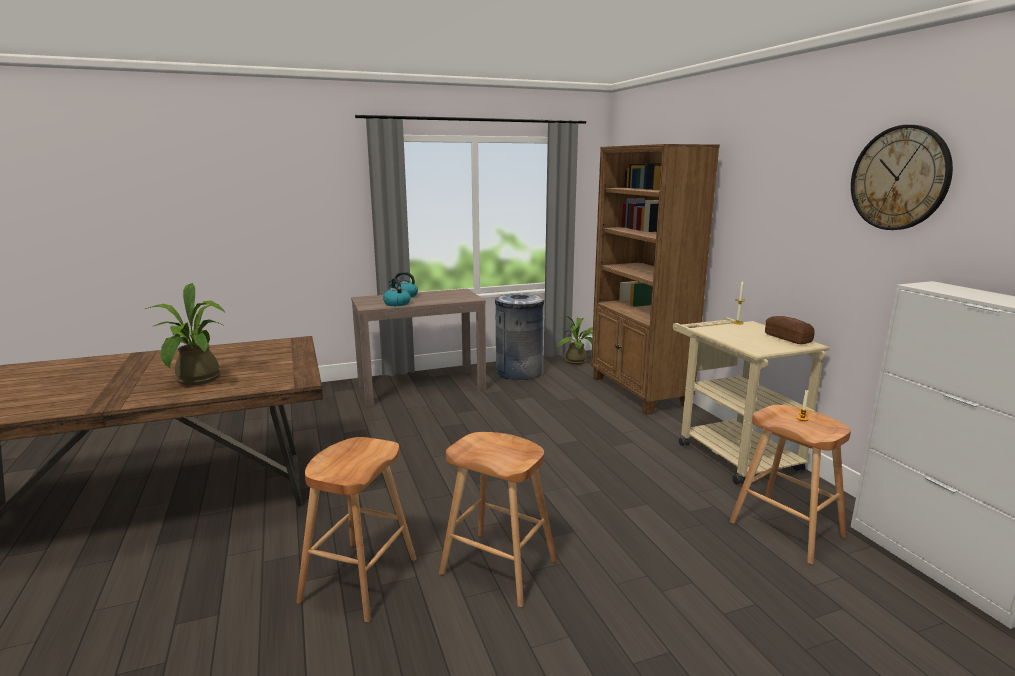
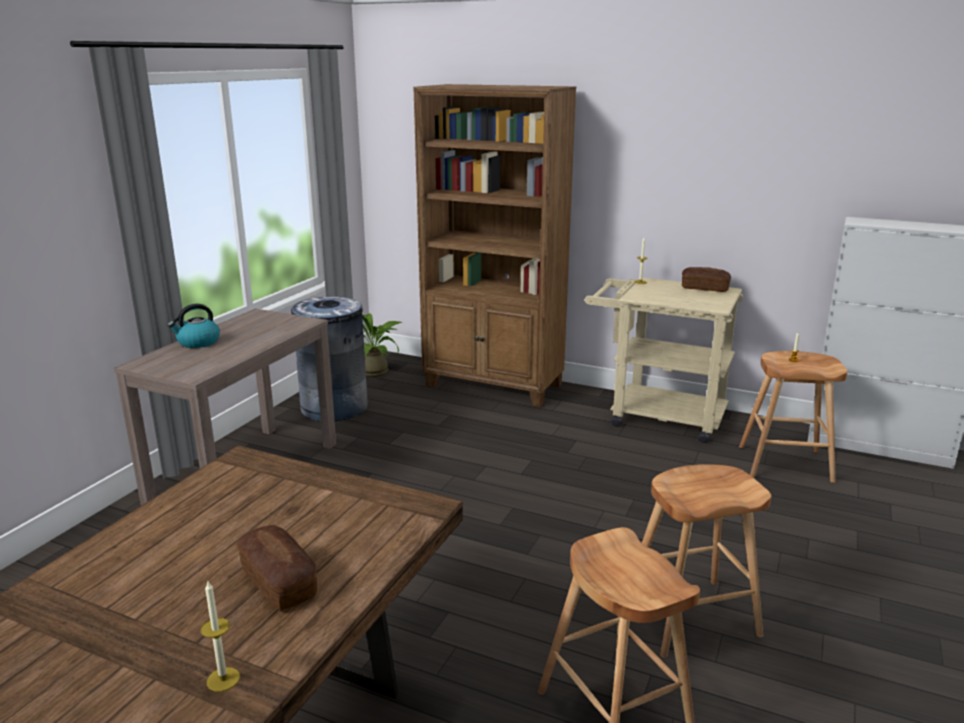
camera: 45 degrees left, 5 degrees up
(111, 398) = (223, 679): none -> candle
(195, 381) = (278, 582): potted plant -> bread
(396, 303) = (222, 357): kettle -> none
(899, 178) = (804, 127): wall clock -> none

